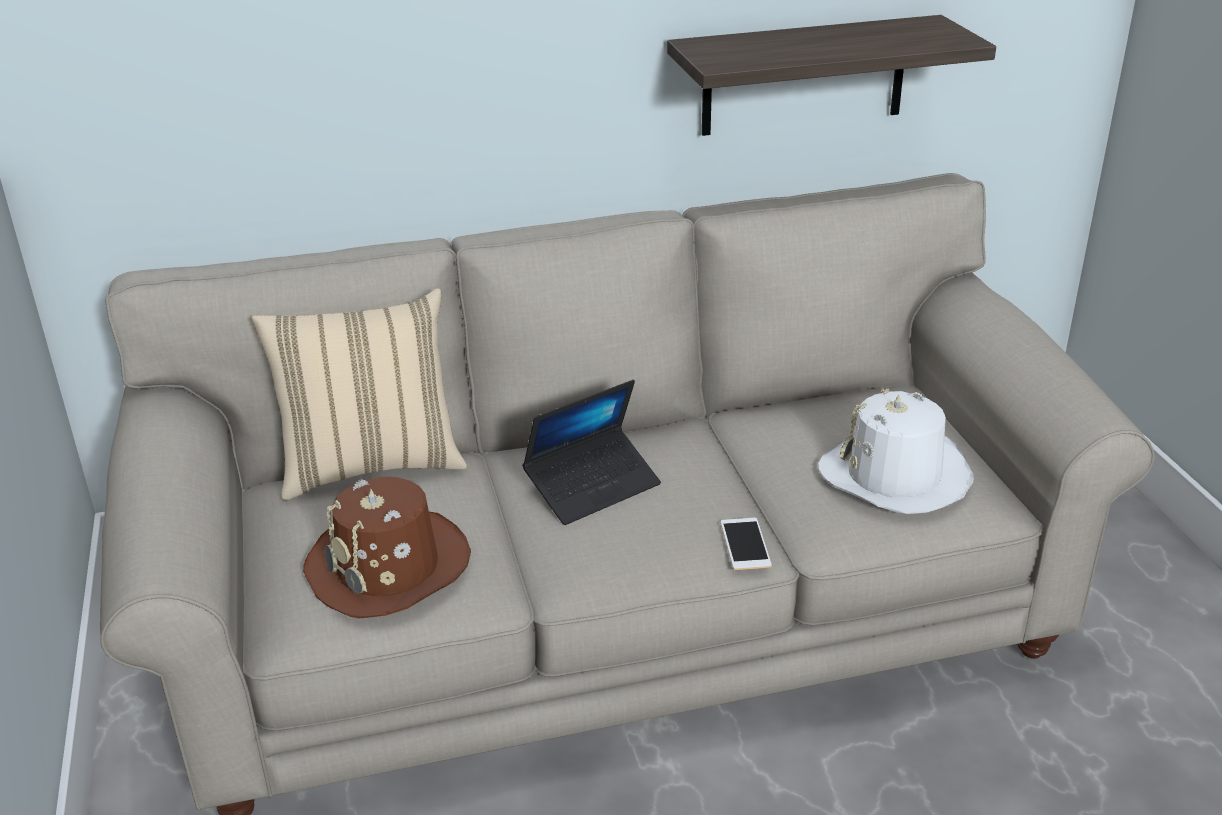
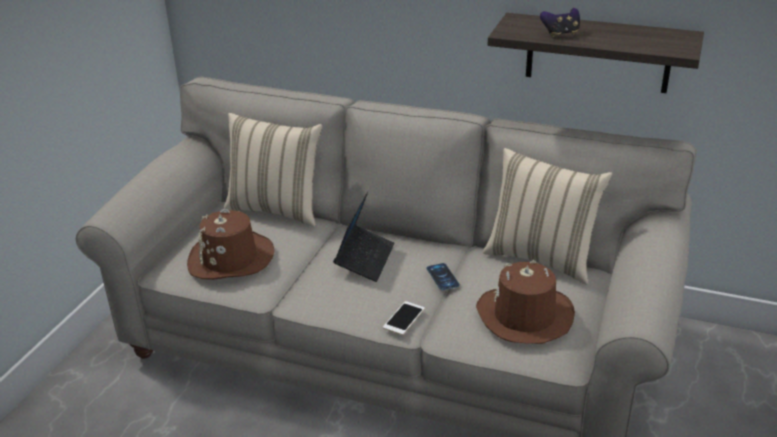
camera: 35 degrees right, 0 degrees up
(593, 486) = (365, 259): laptop -> laptop turned 75 degrees counterclockwise
(730, 467) = (442, 277): none -> phone
(789, 51) = (560, 34): none -> game controller
(824, 395) = (541, 258): none -> beige pillow
(895, 475) = (524, 316): white hat -> brown hat

